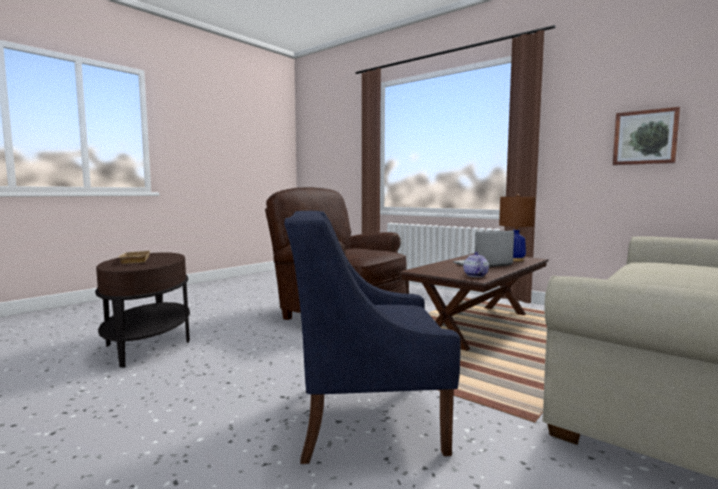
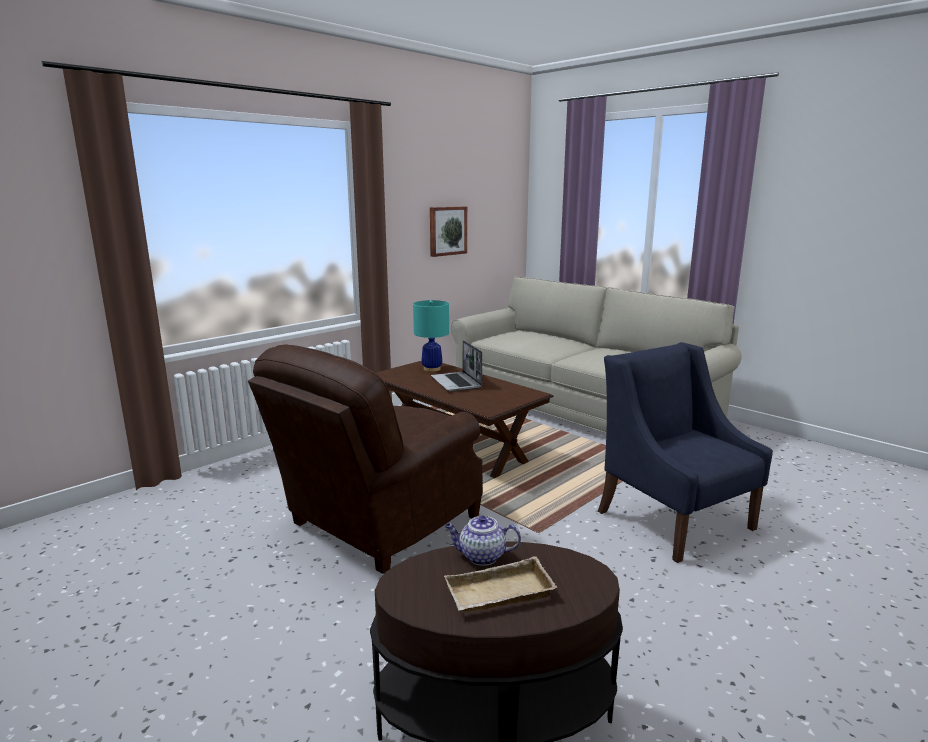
camera: 85 degrees left, 10 degrees up
(365, 417) = (673, 519): blue armchair -> blue armchair turned 150 degrees clockwise
(475, 275) = (518, 392): teapot -> teapot (481, 556)
(515, 260) = (432, 369): brown table lamp -> turquoise table lamp

